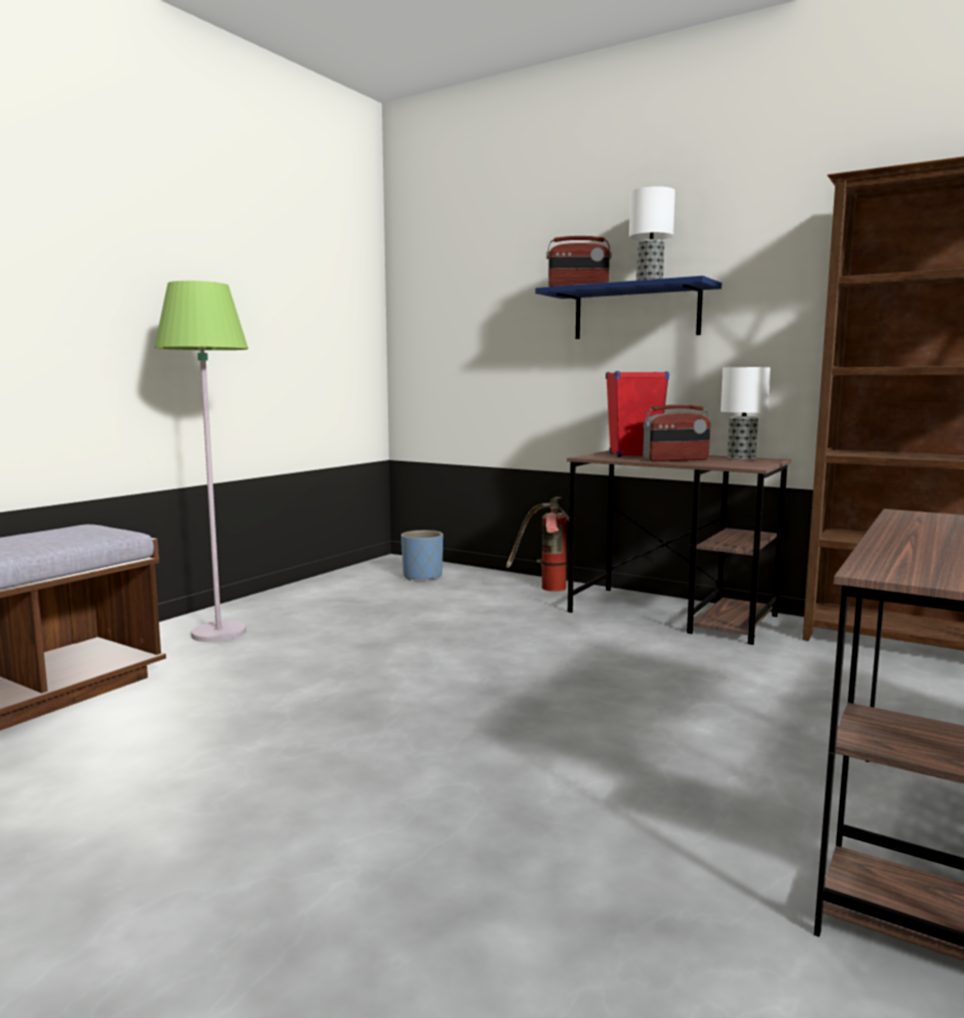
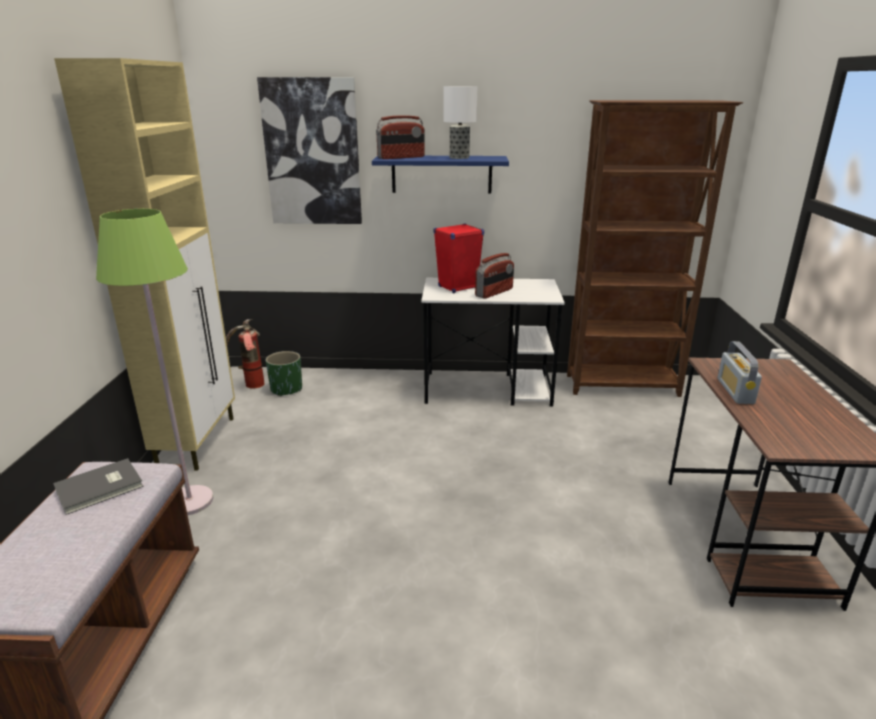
camera: 30 degrees left, 15 degrees up
(63, 533) = (101, 488): none -> grey book
(285, 596) = (198, 441): none -> beige cabinet
(422, 576) = (286, 389): blue planter -> green planter
(492, 296) = (312, 153): none -> picture
(544, 589) = (388, 382): fire extinguisher -> fire extinguisher (249, 387)
(673, 614) = (488, 389): brown desk -> white desk
(741, 458) = (526, 282): table lamp -> none
(908, 532) = (735, 391): none -> radio

